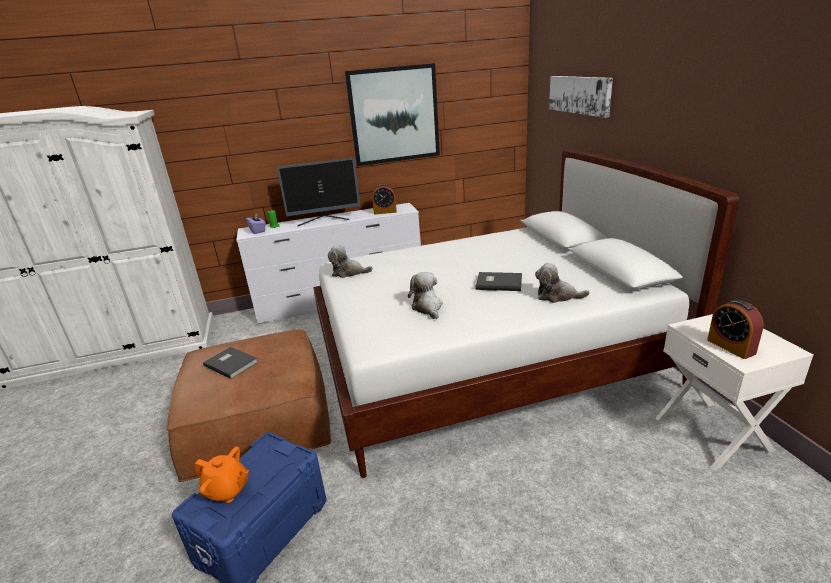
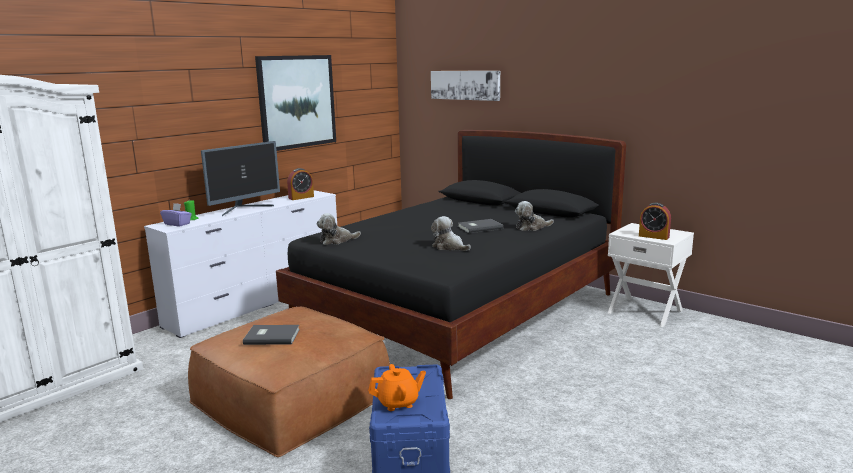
camera: 35 degrees left, 10 degrees down
(486, 362) = (459, 312): white bed -> black bed

